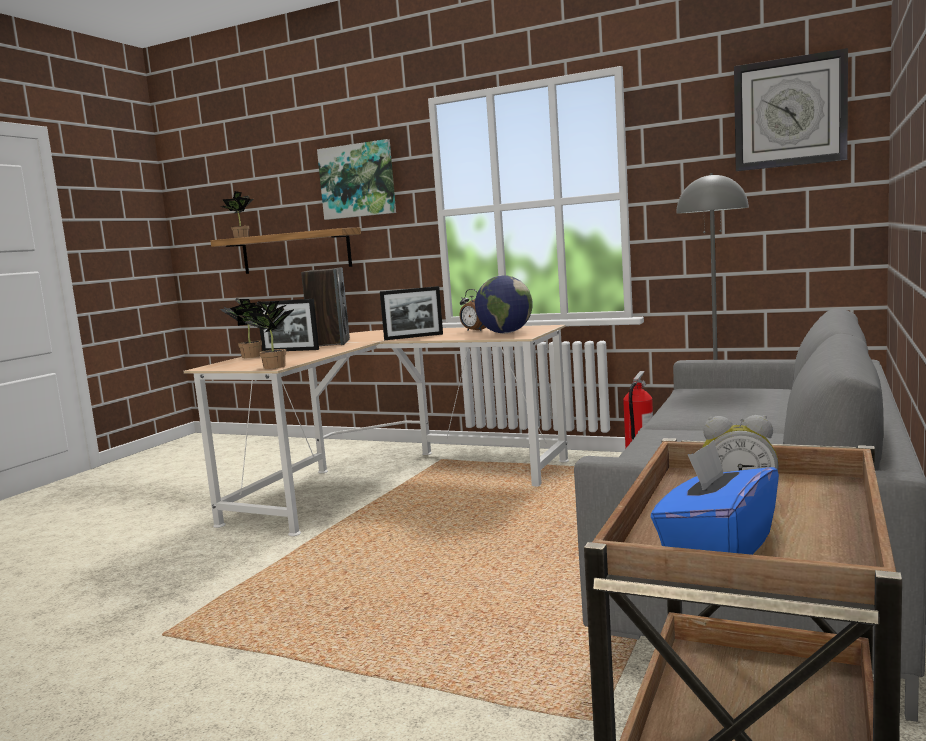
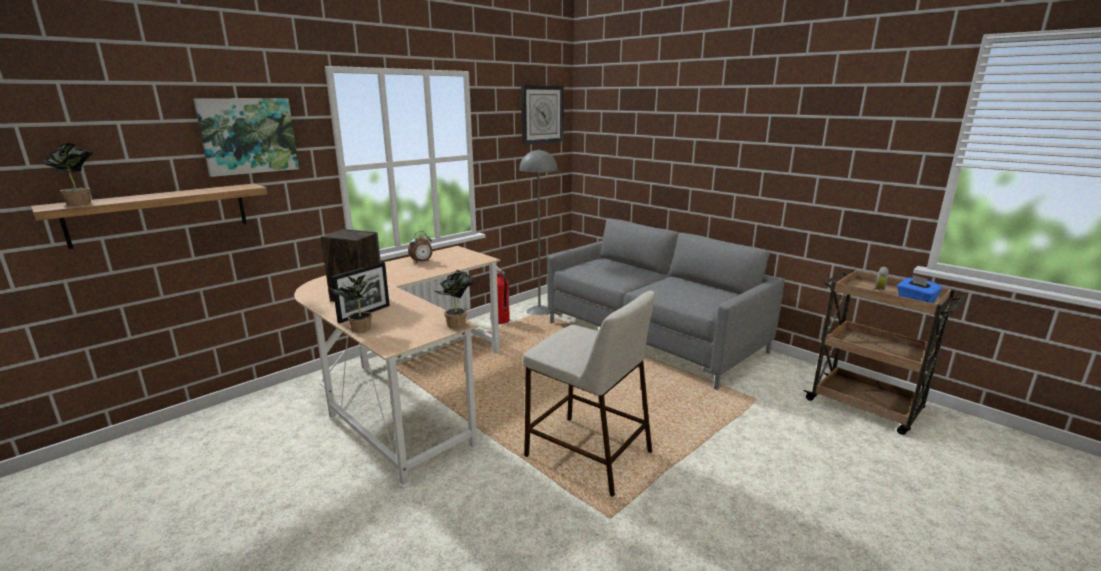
camera: 70 degrees left, 10 degrees up
(302, 593) = (586, 454): none -> beige stool
(413, 337) = (403, 276): picture frame -> none
(505, 333) = (457, 259): globe -> none

